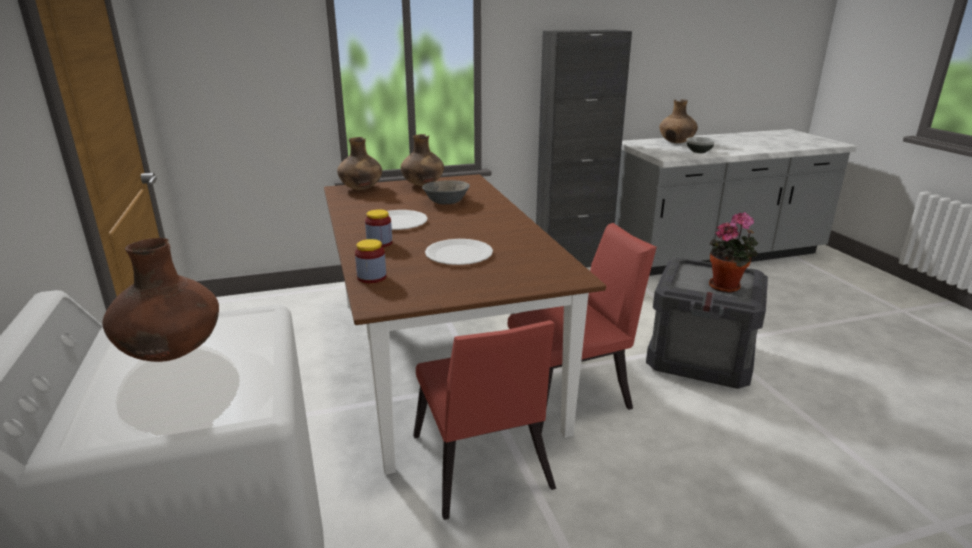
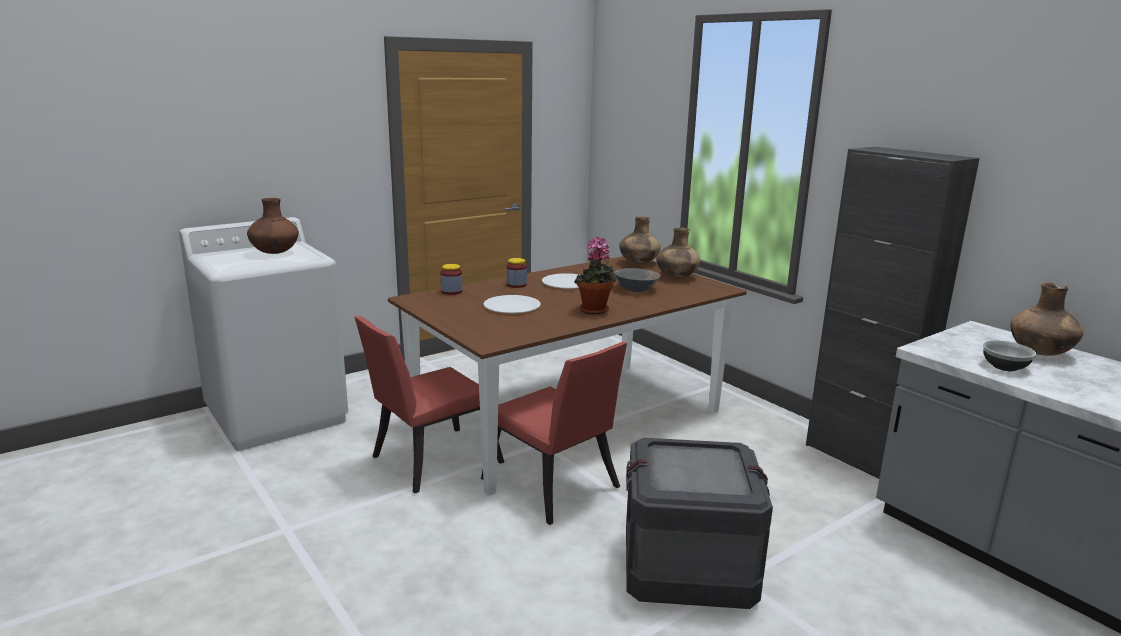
camera: 70 degrees right, 5 degrees down
(727, 287) = (687, 478): potted plant -> potted plant (595, 311)

